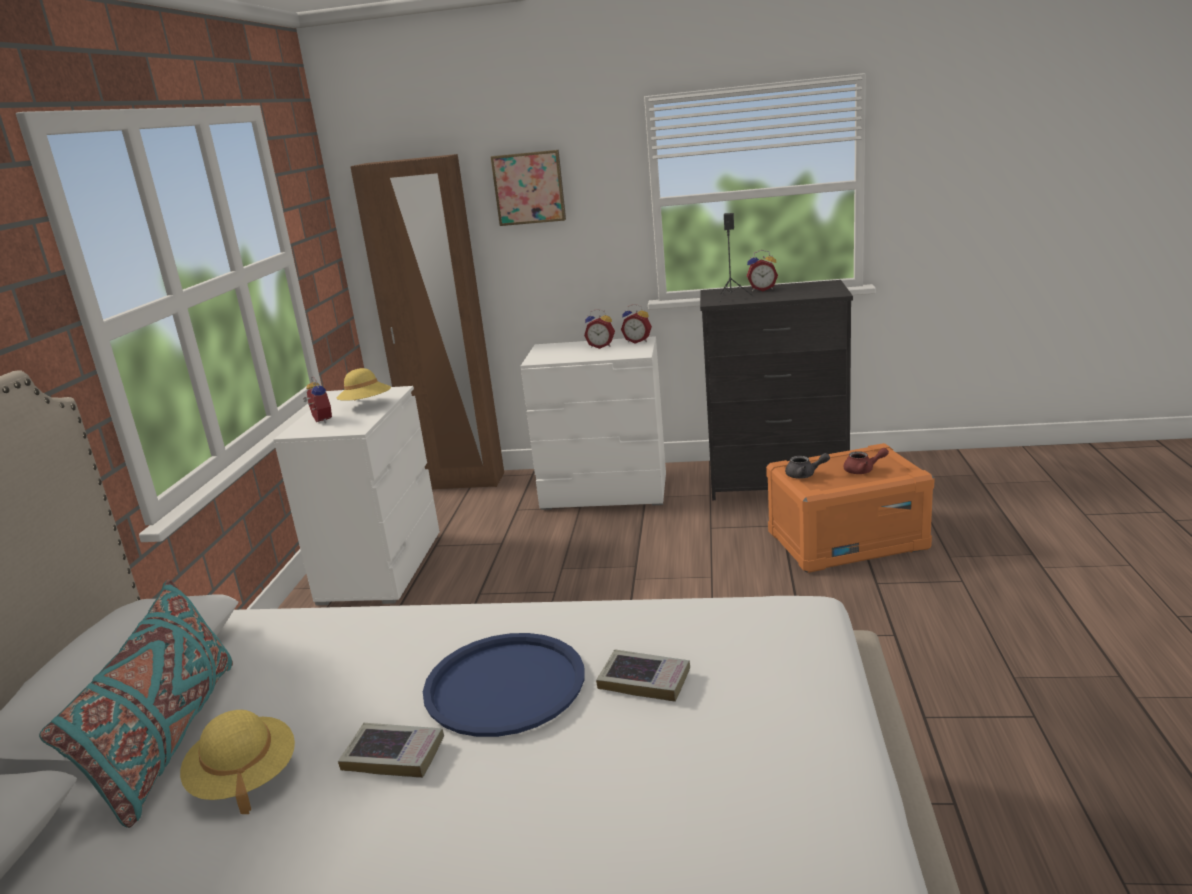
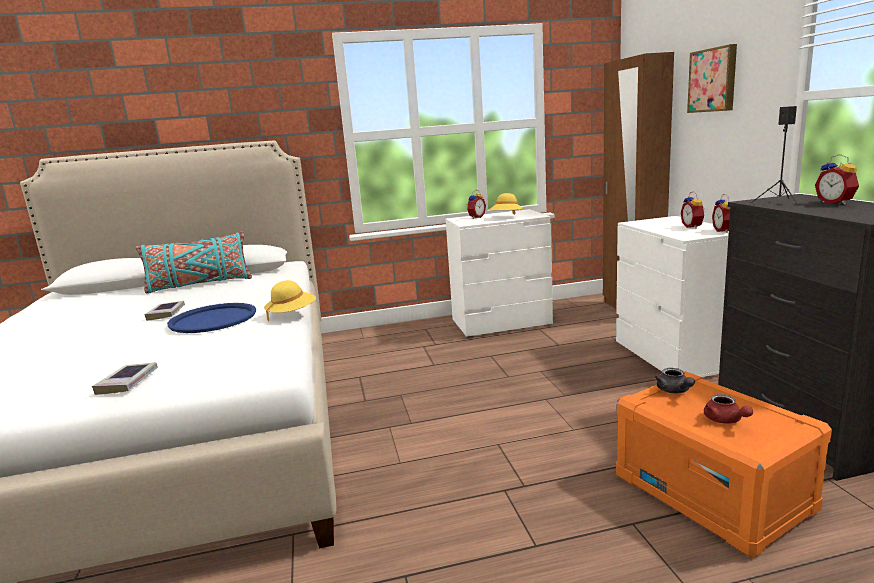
camera: 70 degrees right, 5 degrees down
(244, 778) = (167, 299): yellow hat -> yellow hat (292, 314)
(644, 680) = (204, 344): book -> book (128, 382)

